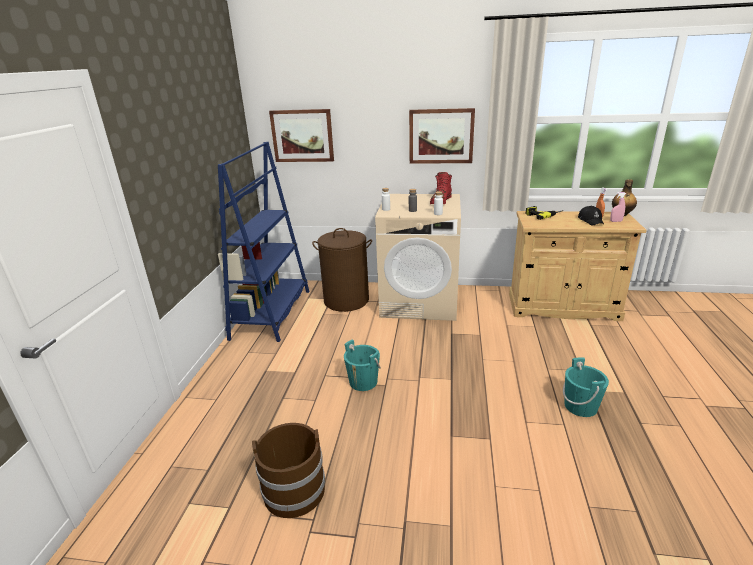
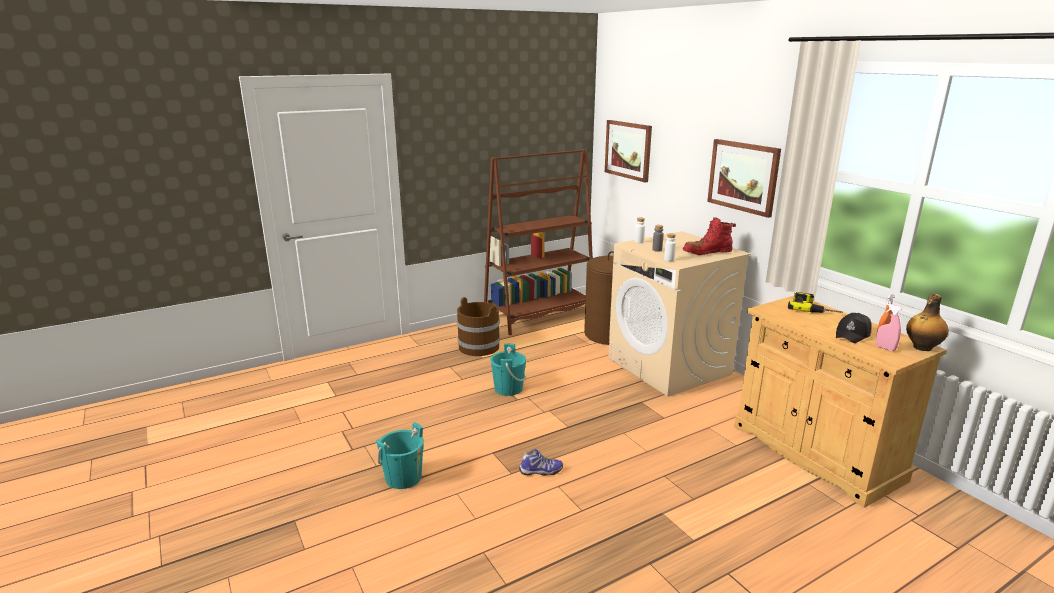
camera: 50 degrees right, 5 degrees down
(272, 314) = (539, 316): blue bookcase -> brown bookcase
(294, 491) = (368, 410): brown bucket -> brown bucket (478, 347)
(500, 421) = (541, 471): none -> shoe
(580, 406) = (625, 514): turquoise bucket -> turquoise bucket (403, 478)

